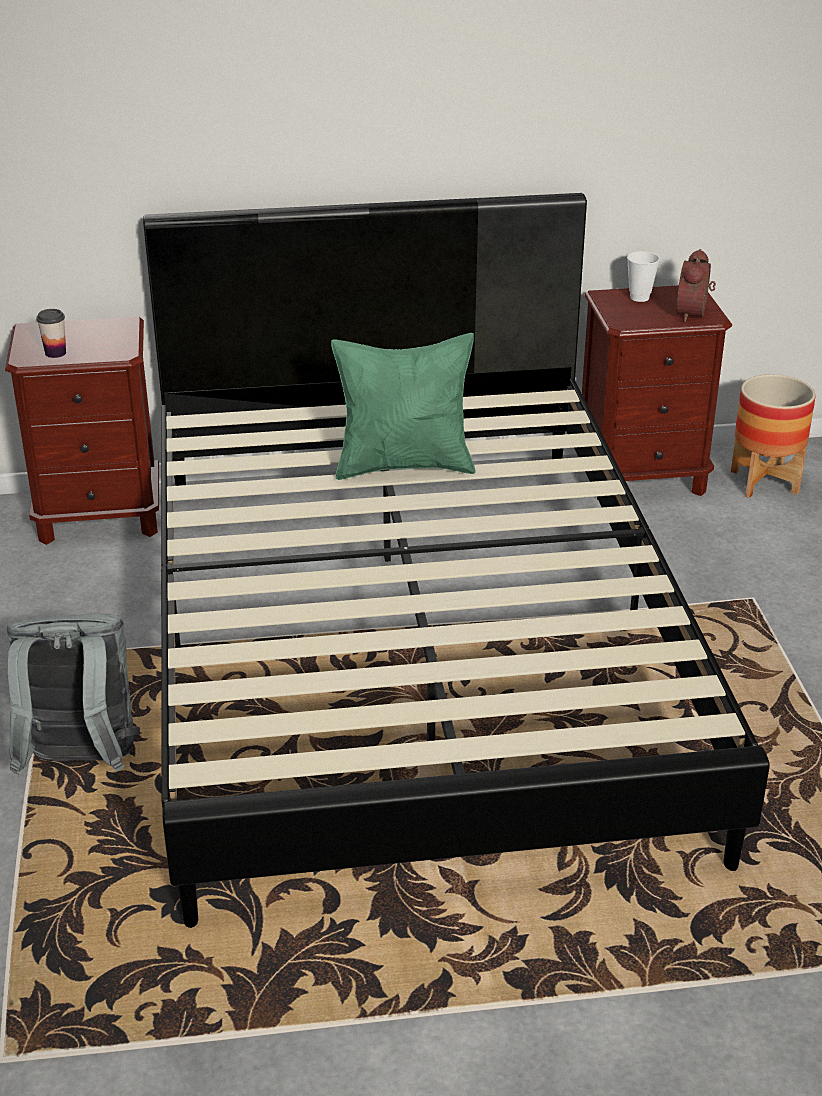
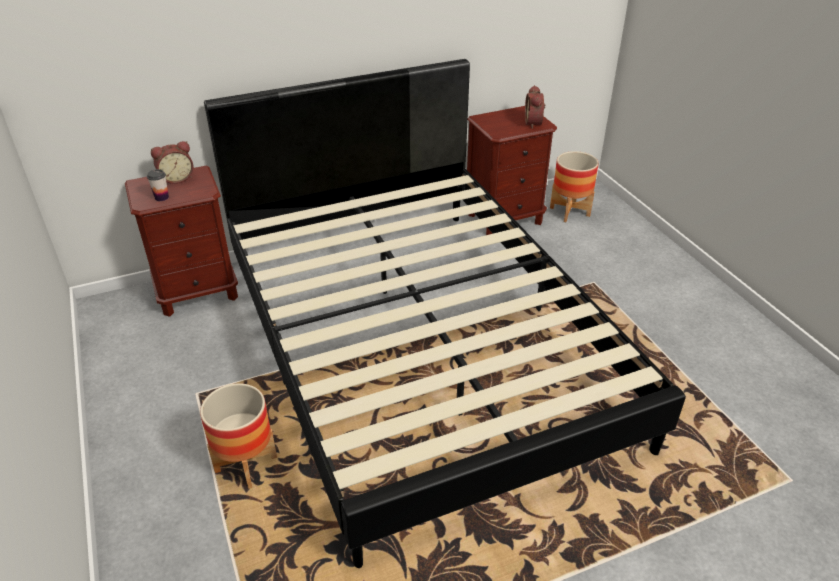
camera: 15 degrees left, 5 degrees up
(81, 763) = (246, 465): grey backpack -> planter
(88, 329) = (176, 178): none -> alarm clock
(404, 465) = (392, 236): green pillow -> none
(639, 298) = (500, 117): cup -> none

